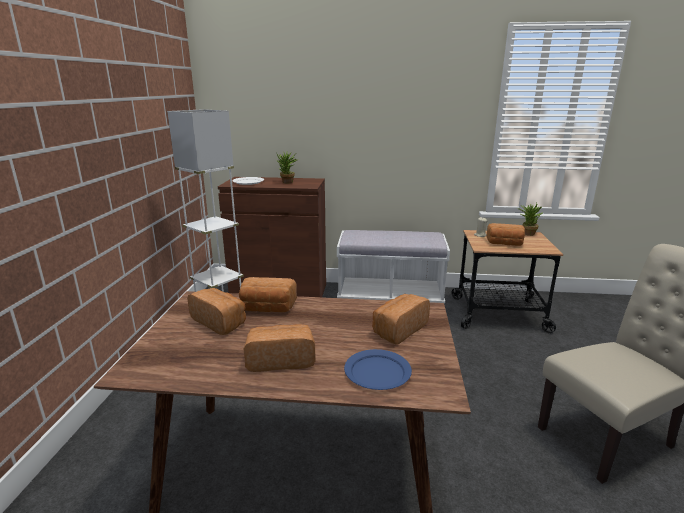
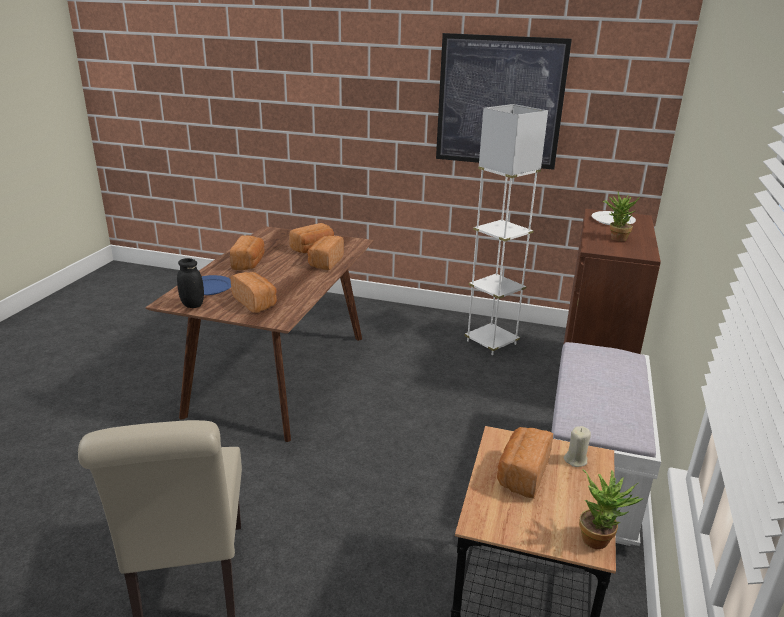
camera: 100 degrees right, 5 degrees up
(125, 116) = (499, 102): none -> picture
(435, 371) = (192, 305): none -> black jar

